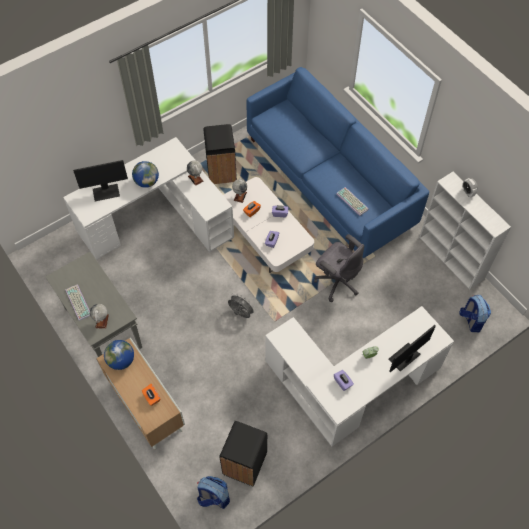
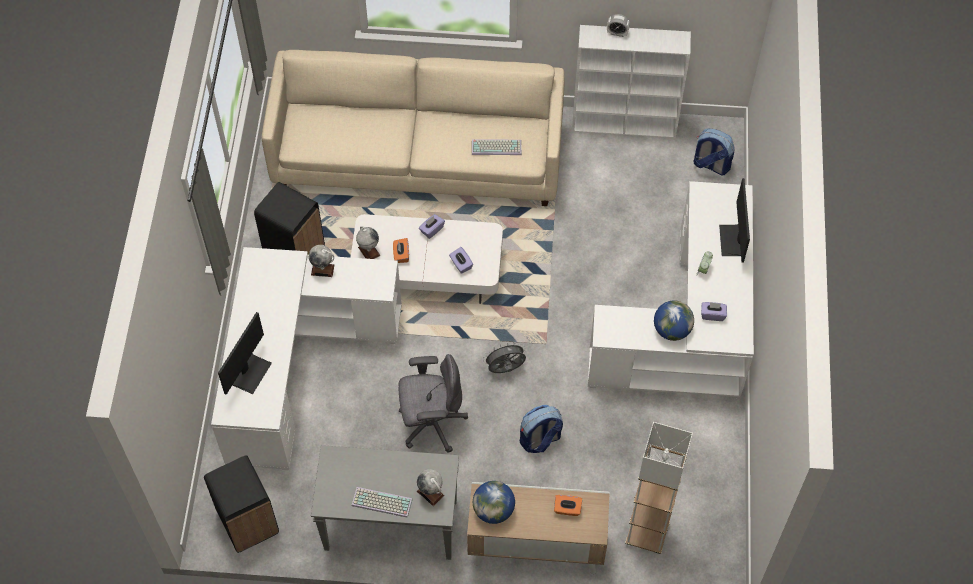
camera: 50 degrees left, 0 degrees up
(147, 182) = (280, 321): globe -> globe (671, 330)
(201, 459) = (647, 534): none -> white floor lamp
(214, 497) = (700, 551): backpack -> backpack (540, 439)
(244, 464) = (688, 495): black trash can -> black trash can (247, 523)
(329, 181) = (418, 156): blue sofa -> beige sofa
(337, 281) = (553, 247): grey office chair -> grey office chair (431, 423)

